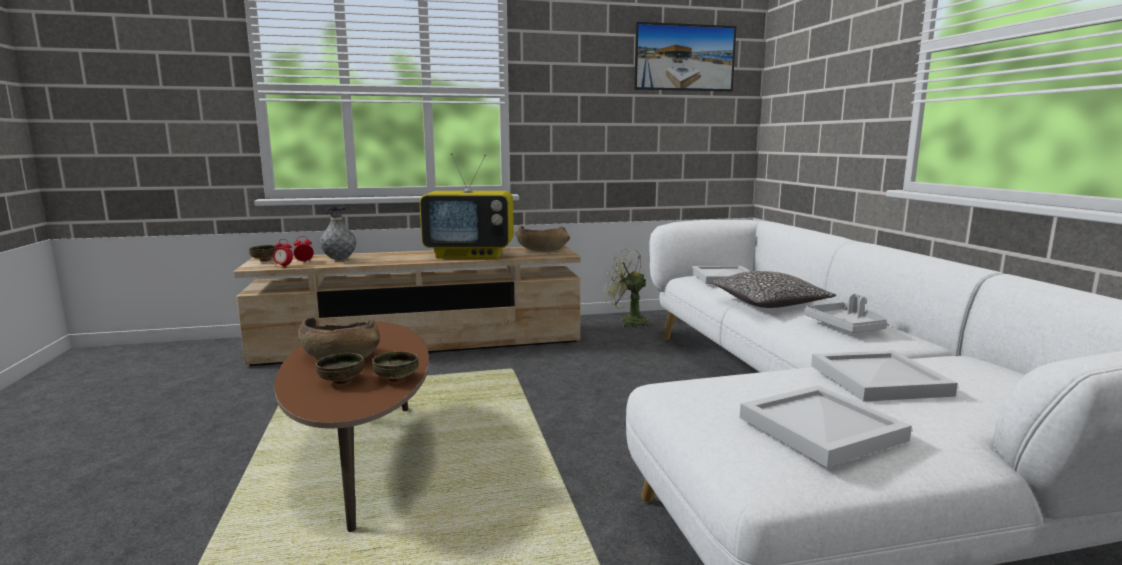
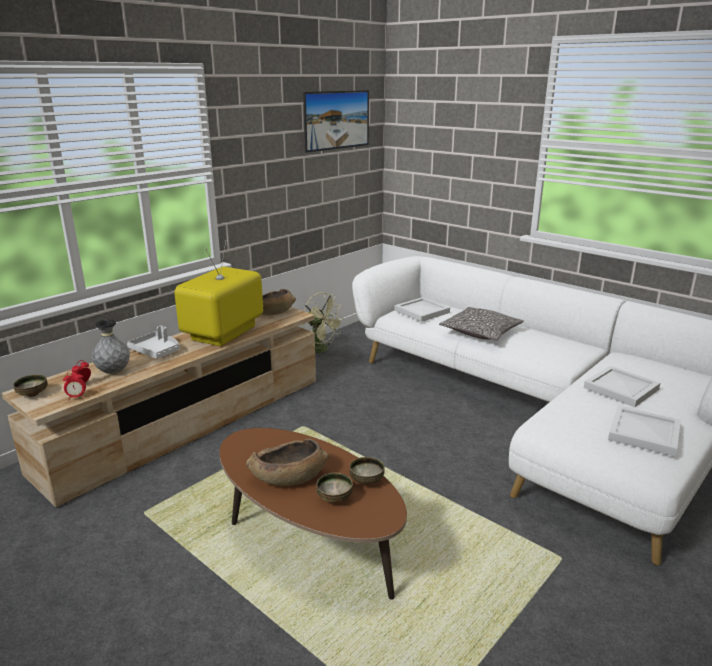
camera: 35 degrees left, 10 degrees up
(471, 255) = (224, 334): television -> television turned 150 degrees clockwise
(627, 320) = (321, 350): green fan -> green fan turned 135 degrees counterclockwise
(846, 327) = (548, 345): grey tray -> grey tray (156, 351)

